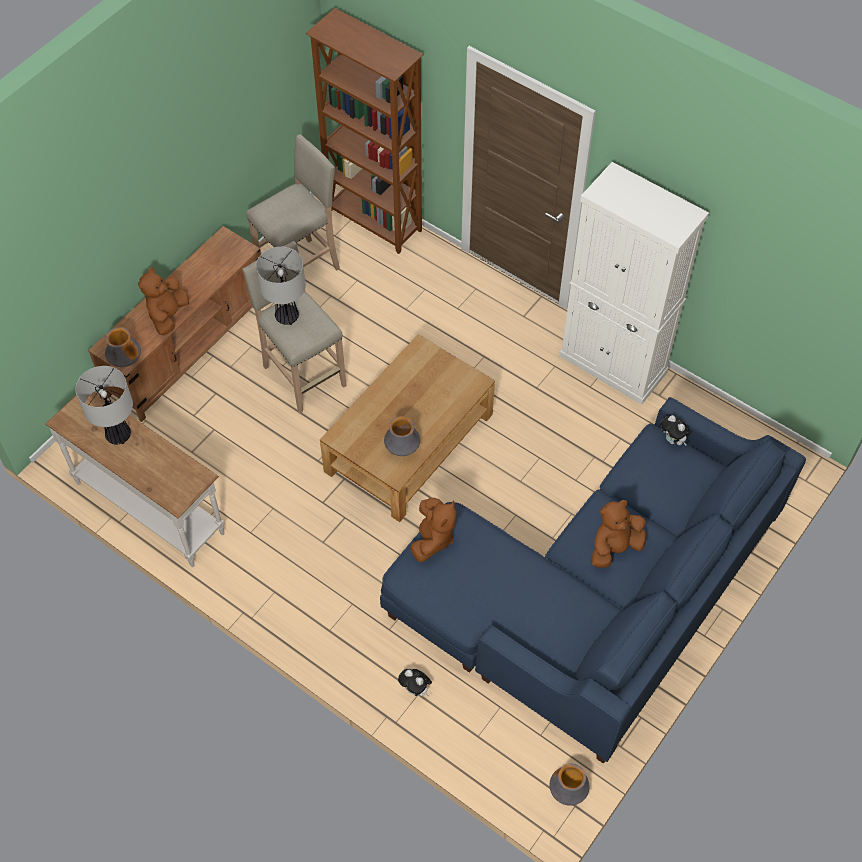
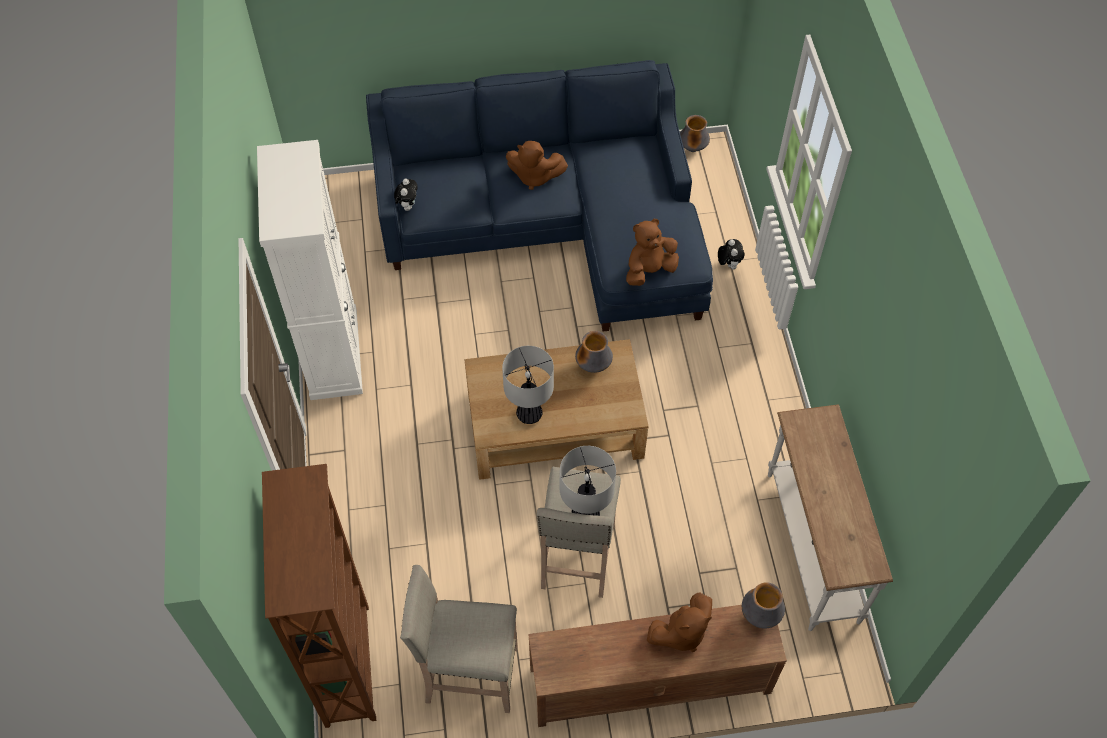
camera: 135 degrees left, 0 degrees up
(118, 435) = (835, 512): table lamp -> table lamp (529, 414)

